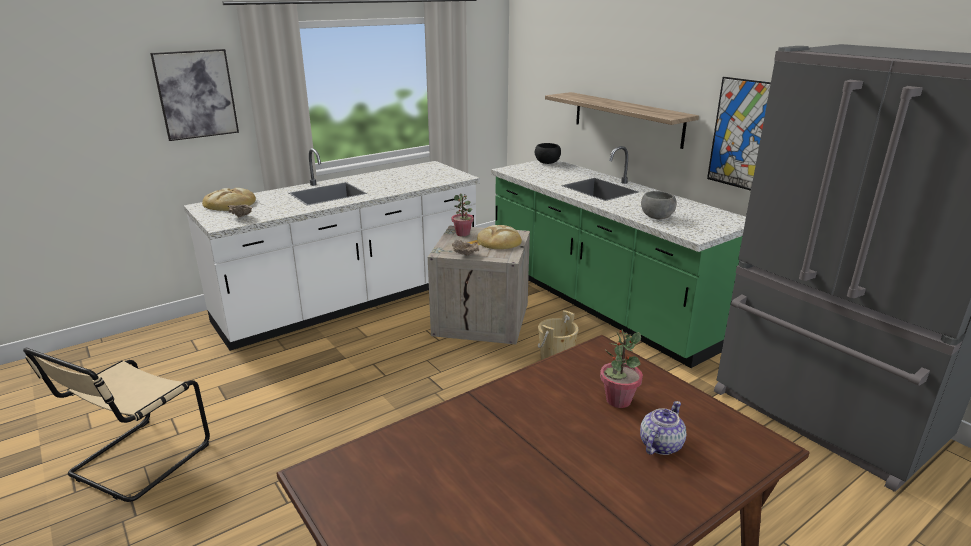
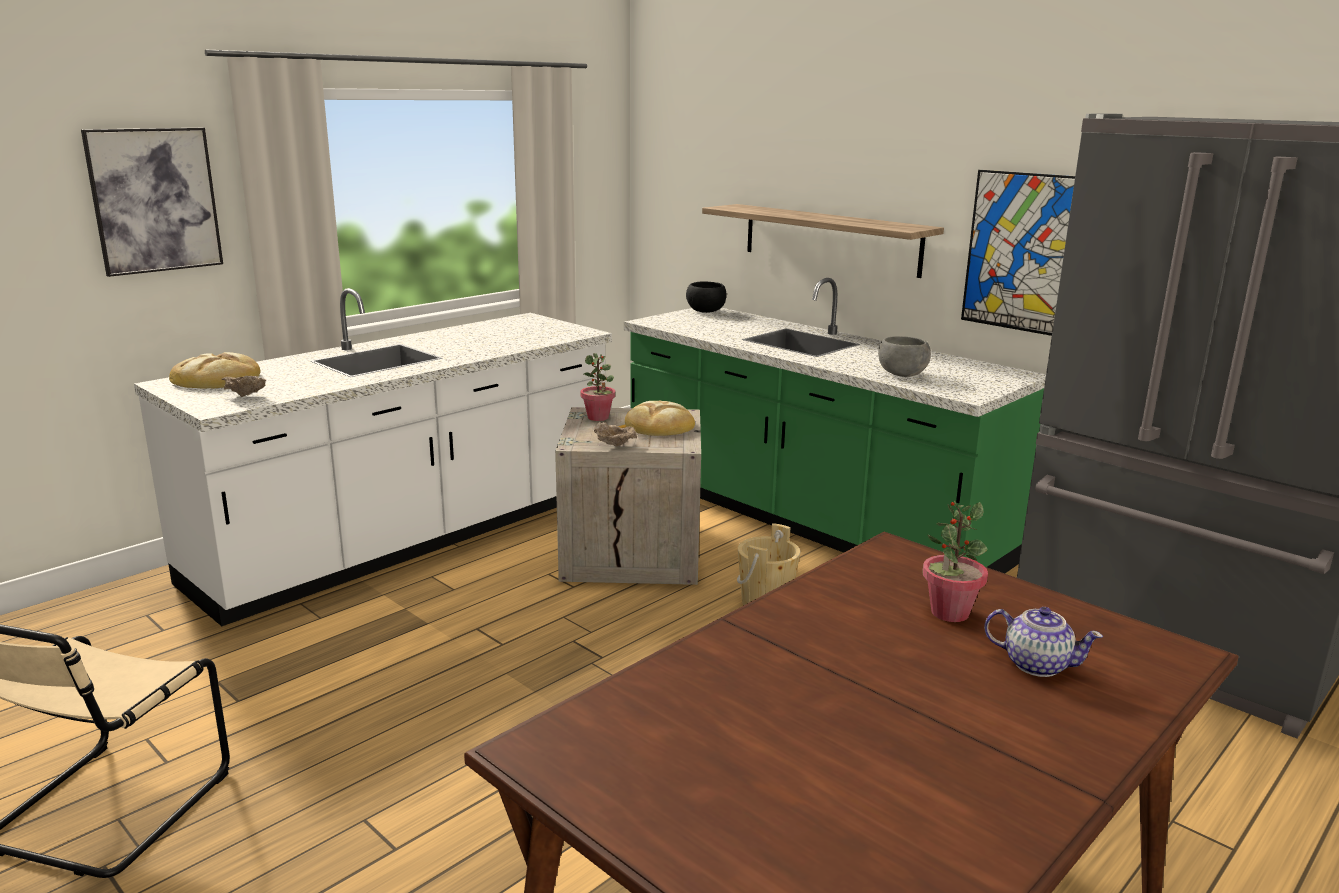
camera: 10 degrees left, 5 degrees down
(660, 445) = (1036, 664): teapot -> teapot turned 90 degrees clockwise

